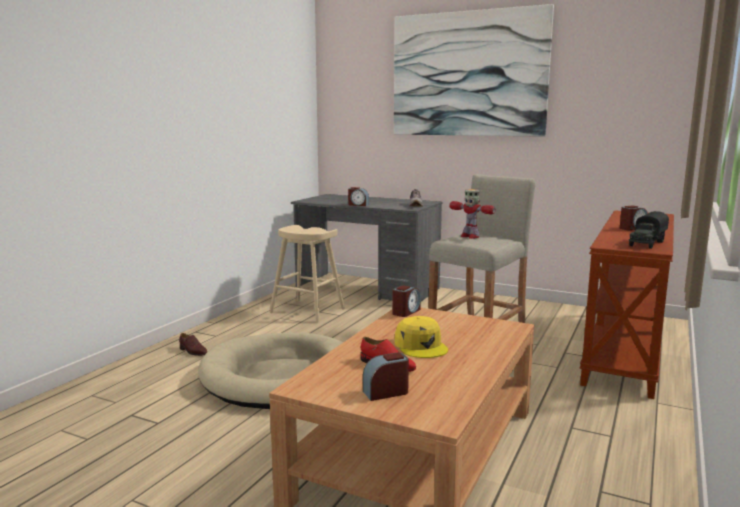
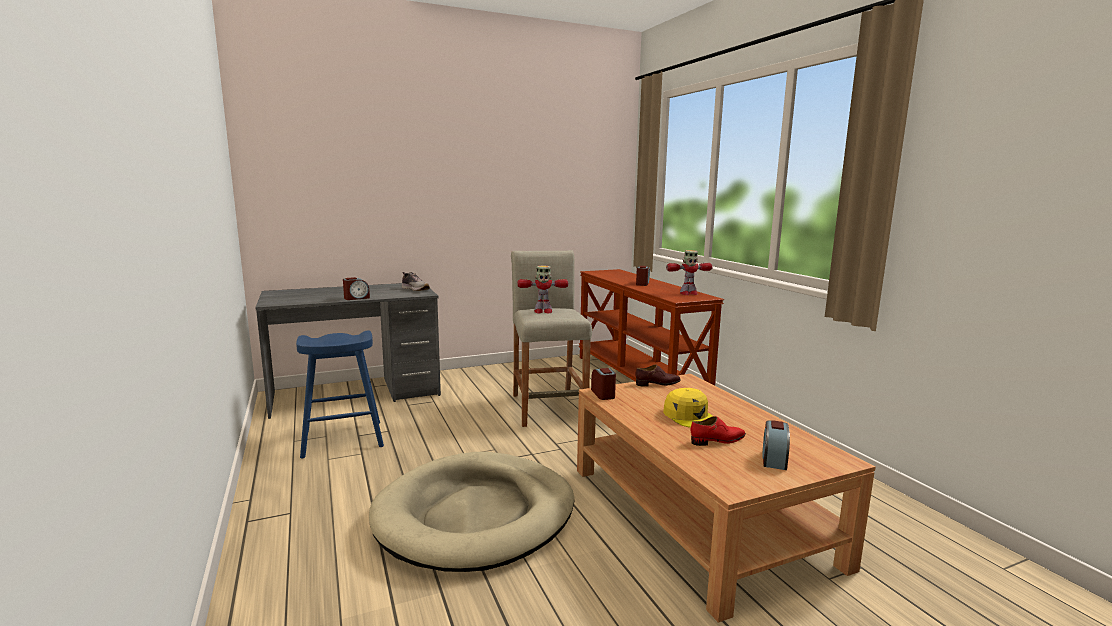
camera: 50 degrees left, 0 degrees up
(193, 351) = (304, 544): brown shoe -> brown shoe (658, 383)
(307, 311) = (343, 439): beige stool -> blue stool
(421, 346) = (690, 416): yellow cap -> yellow cap turned 45 degrees clockwise
(468, 74) = (439, 148): picture -> none
(646, 243) = (688, 293): toy truck -> toy robot

